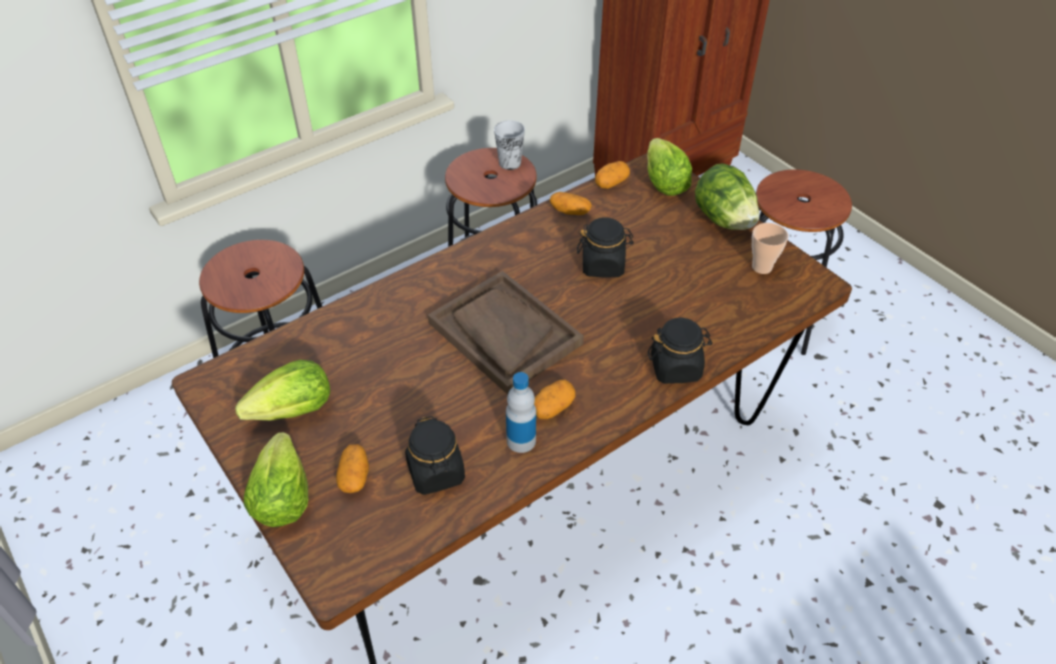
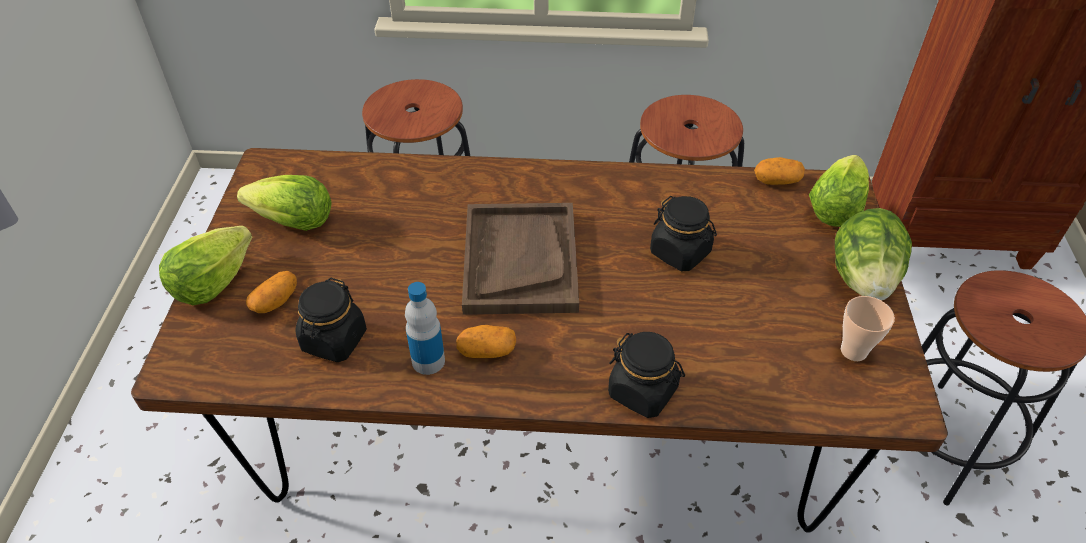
camera: 40 degrees right, 0 degrees up
(510, 163) = (720, 122): cup -> none
(570, 211) = (704, 186): potato -> none

